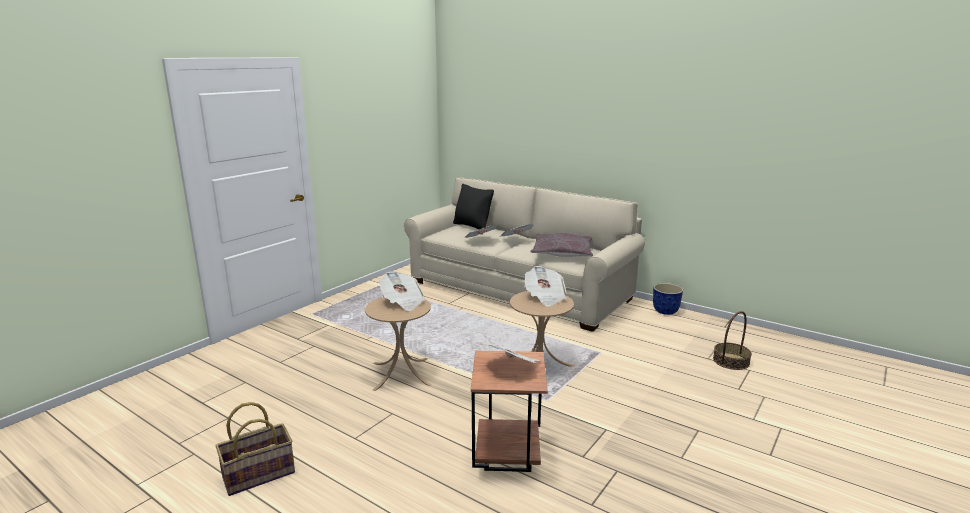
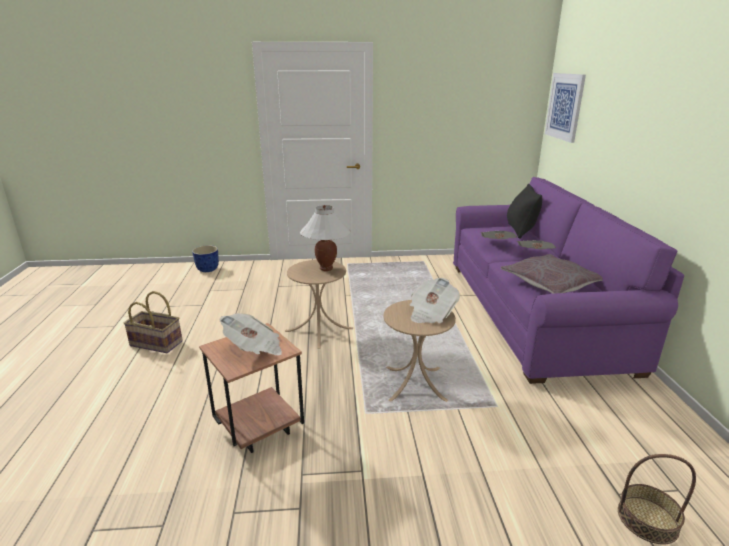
camera: 50 degrees right, 5 degrees up
(402, 302) = (326, 268): newspaper -> white table lamp
(466, 112) = (564, 106): none -> picture
(520, 290) = (533, 312): beige sofa -> purple sofa
(666, 311) = (670, 413): planter -> planter (208, 270)

